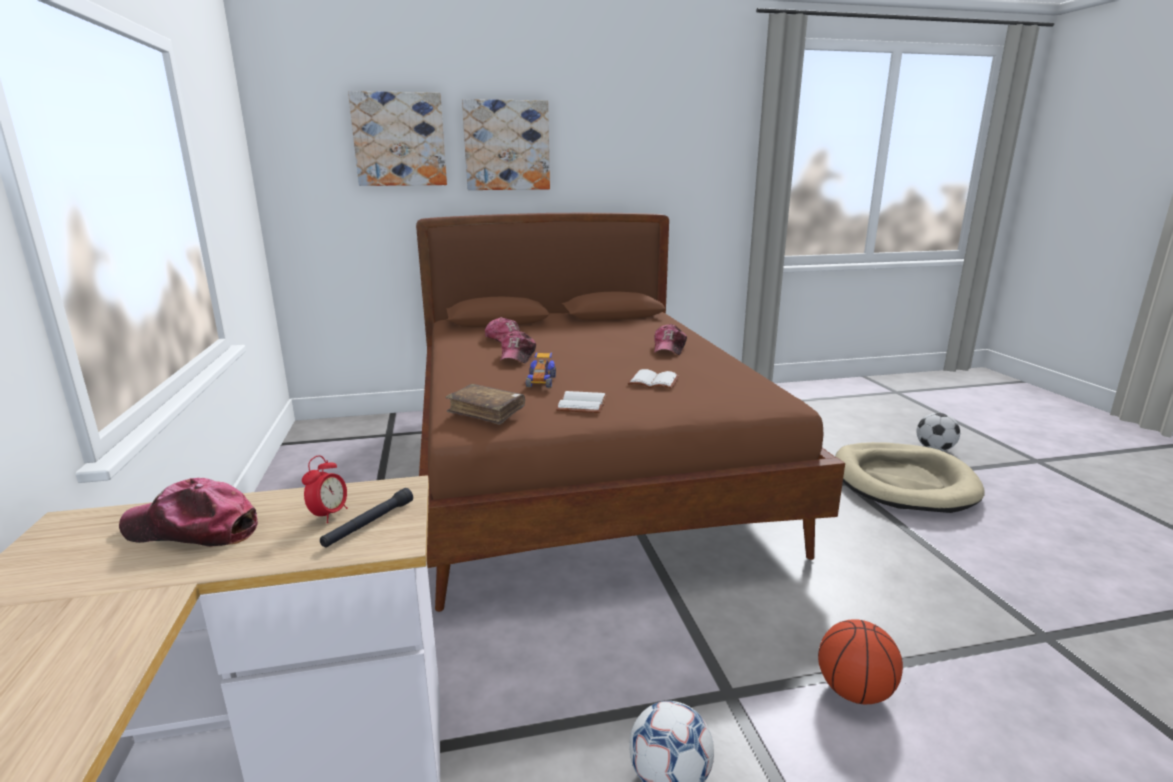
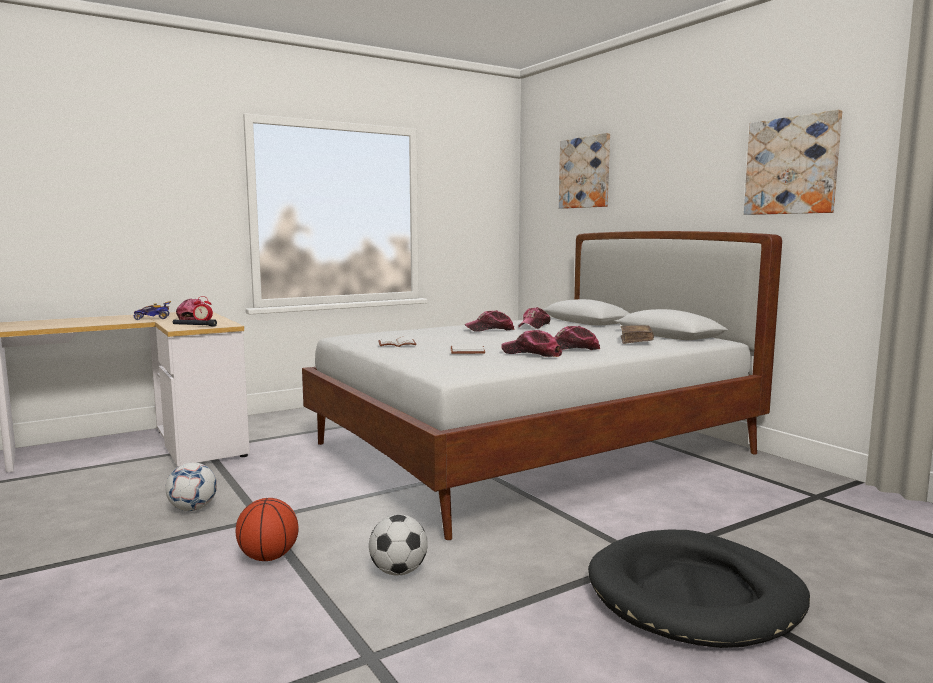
camera: 70 degrees right, 10 degrees down
(486, 411) = (364, 333): brown book -> brown book (636, 340)
(506, 145) = (649, 170): picture -> picture (792, 166)
(541, 381) = (430, 334): toy car -> toy car (153, 318)
(583, 470) = (532, 450): brown bed -> white bed
(688, 362) = (532, 353): none -> cap
(902, 482) = (695, 595): beige dog bed -> black dog bed
(934, 449) = (873, 630): football -> football (398, 571)

